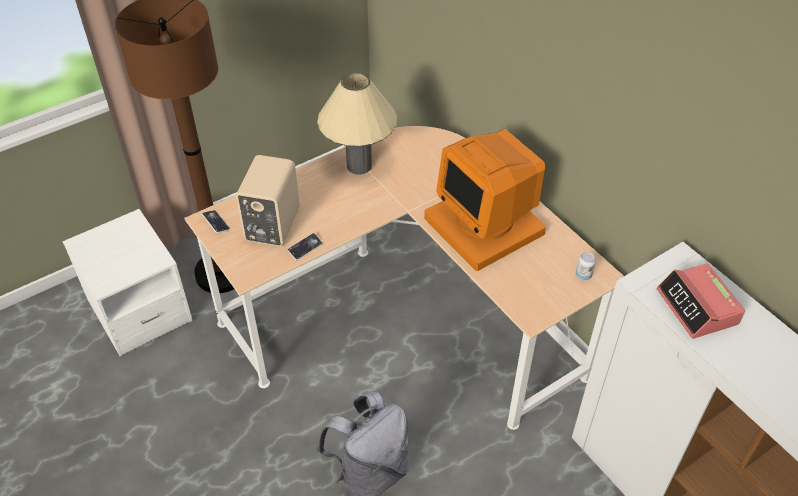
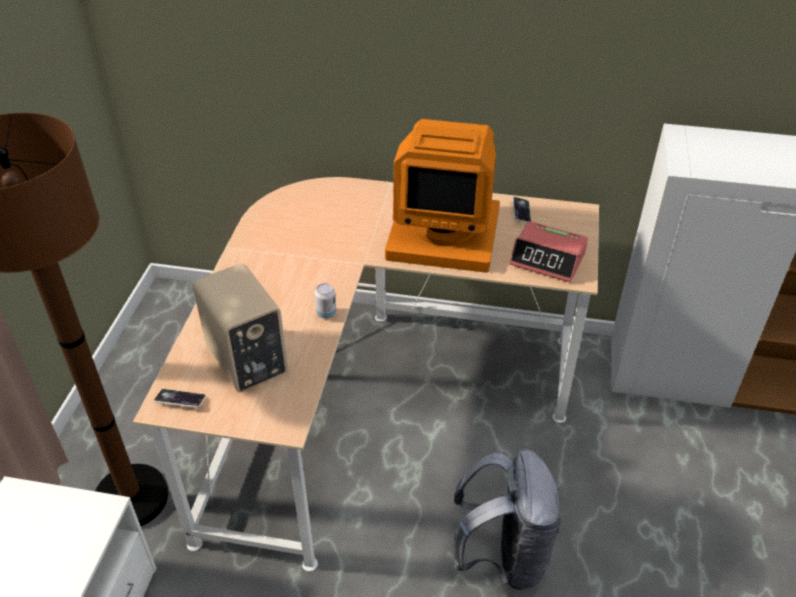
camera: 45 degrees left, 5 degrees down
(305, 248) = (311, 358): phone -> phone (521, 212)
(359, 166) = (263, 254): beige table lamp -> none
(583, 275) = (567, 222): can -> can (326, 314)
(697, 307) = (741, 159): alarm clock -> alarm clock (548, 259)

